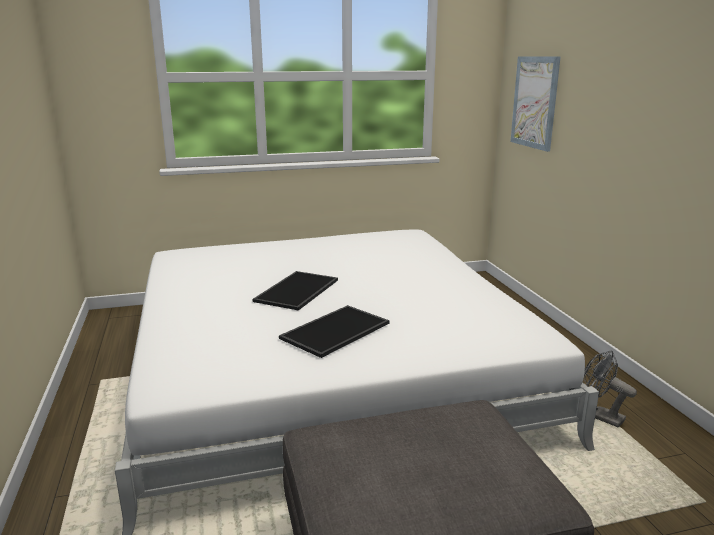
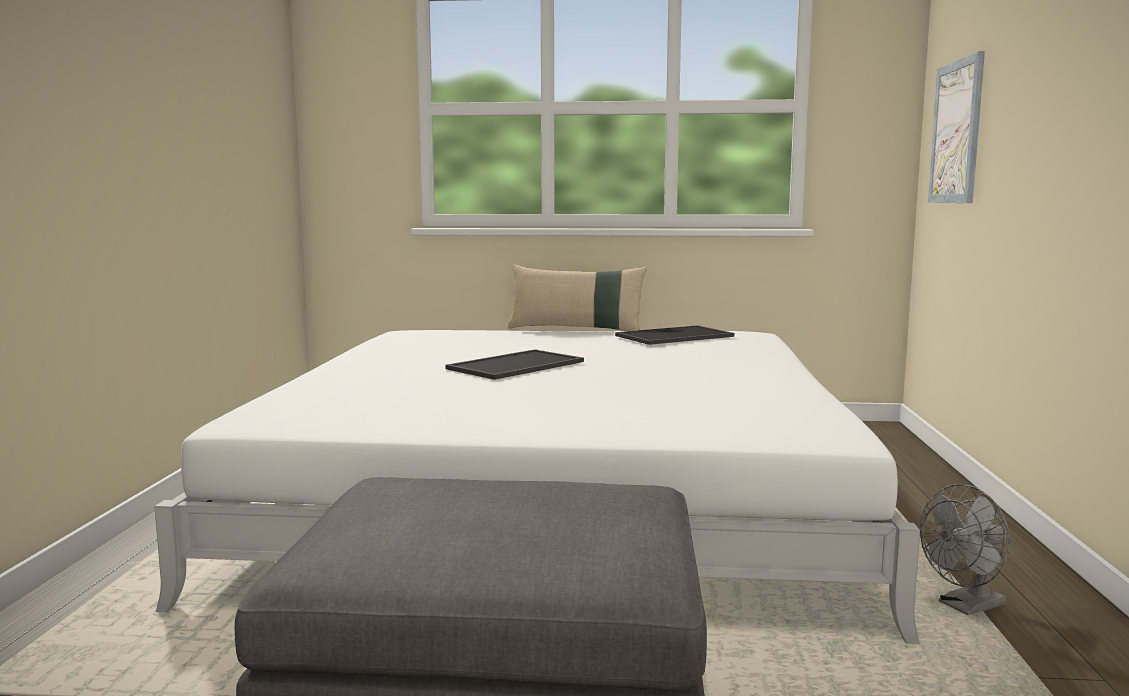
camera: 20 degrees right, 10 degrees down
(296, 239) = (576, 330): none -> beige pillow
(336, 331) = (520, 400): tray -> tray (674, 336)
(599, 416) = (965, 607): grey fan -> grey fan turned 90 degrees counterclockwise

